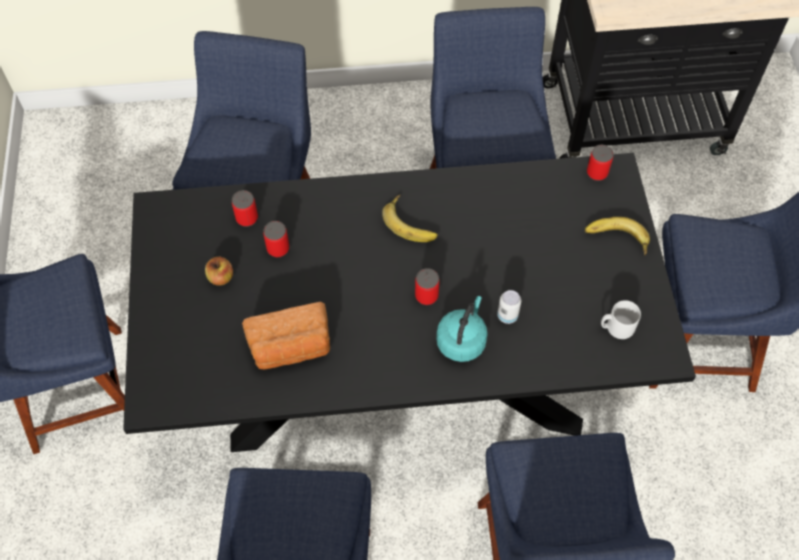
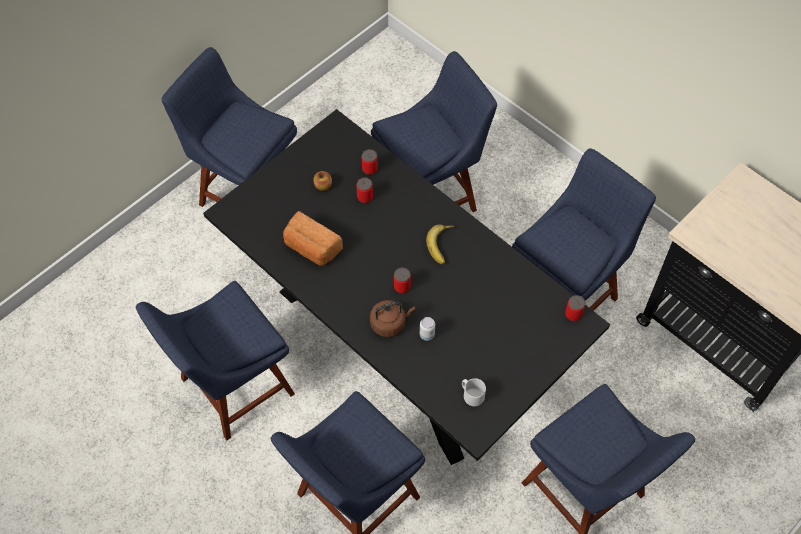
camera: 50 degrees right, 0 degrees up
(462, 340) = (390, 323): turquoise kettle -> brown kettle
(616, 240) = (533, 356): banana -> none

